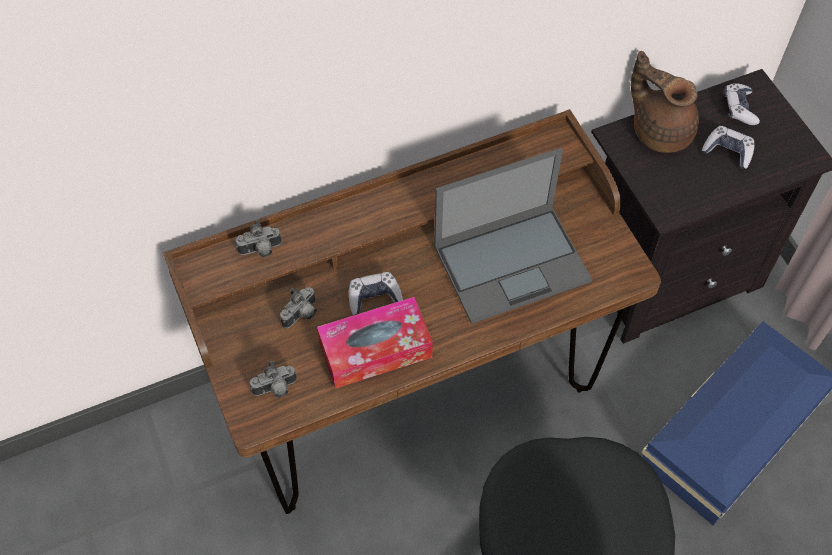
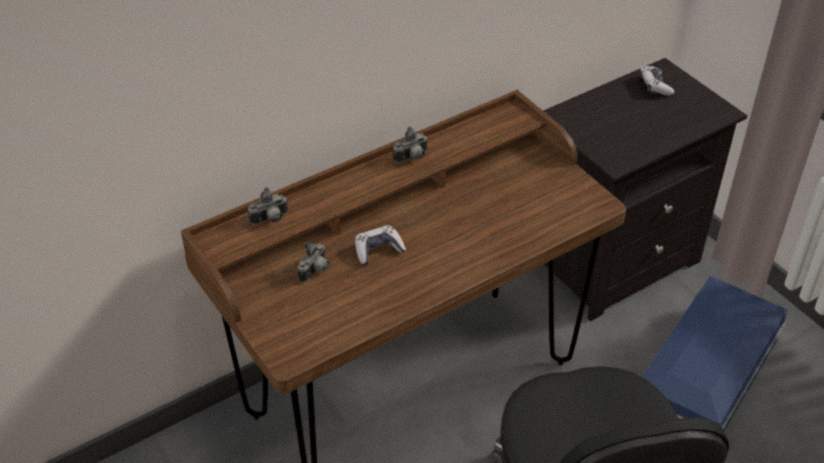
camera: 10 degrees left, 15 degrees down
(276, 389) = (304, 330): camera -> camera (412, 158)
(375, 350) = (389, 289): tissue box -> none
(513, 262) = (495, 209): laptop -> none
(660, 130) = (593, 107): brown teapot -> none
(728, 151) = (654, 116): game controller -> none

